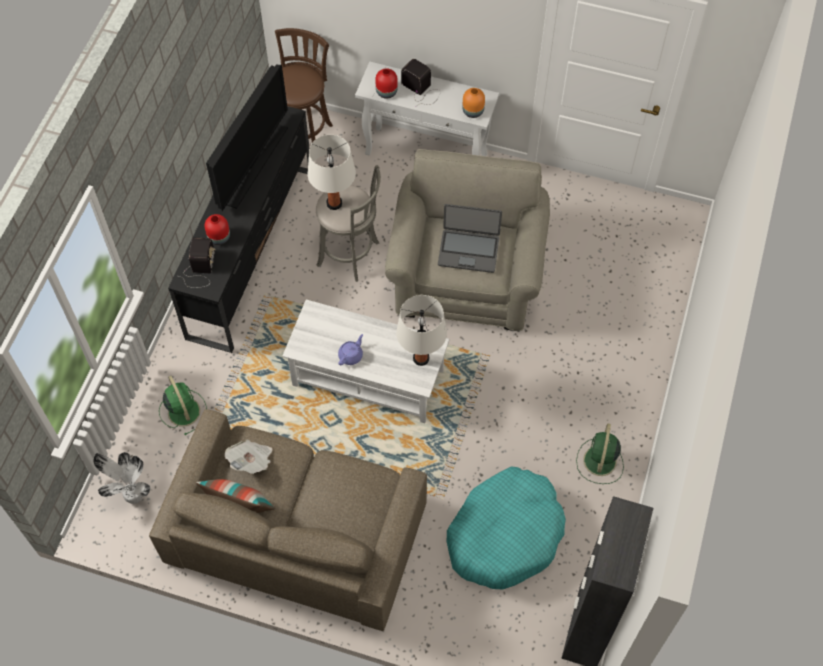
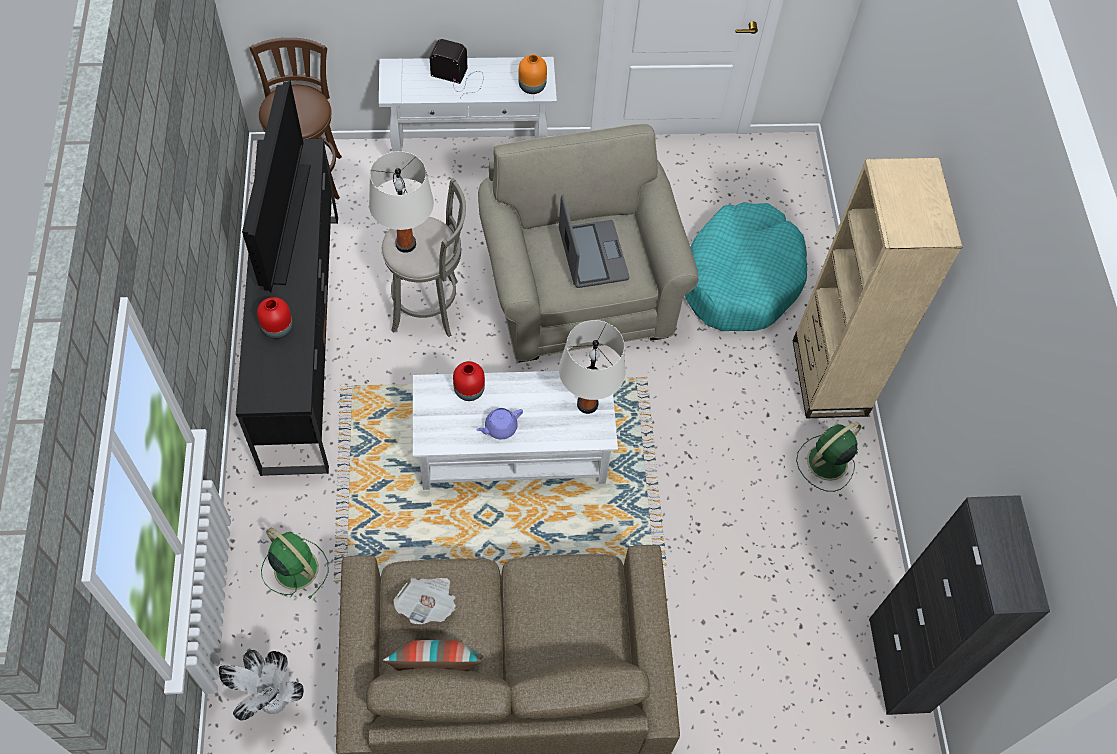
camera: 25 degrees left, 0 degrees up
(199, 270) = (269, 377): radio -> none
(351, 355) = (500, 428): purple teapot -> purple teapot turned 135 degrees counterclockwise
(386, 91) = (416, 89): red vase -> red vase (469, 389)
(468, 250) = (592, 255): laptop -> laptop turned 90 degrees counterclockwise
(505, 534) = (757, 586): turquoise dog bed -> turquoise dog bed (741, 278)
(599, 462) = (825, 463): green fan -> green fan turned 60 degrees clockwise
(631, 400) = (829, 378): none -> beige bookcase

